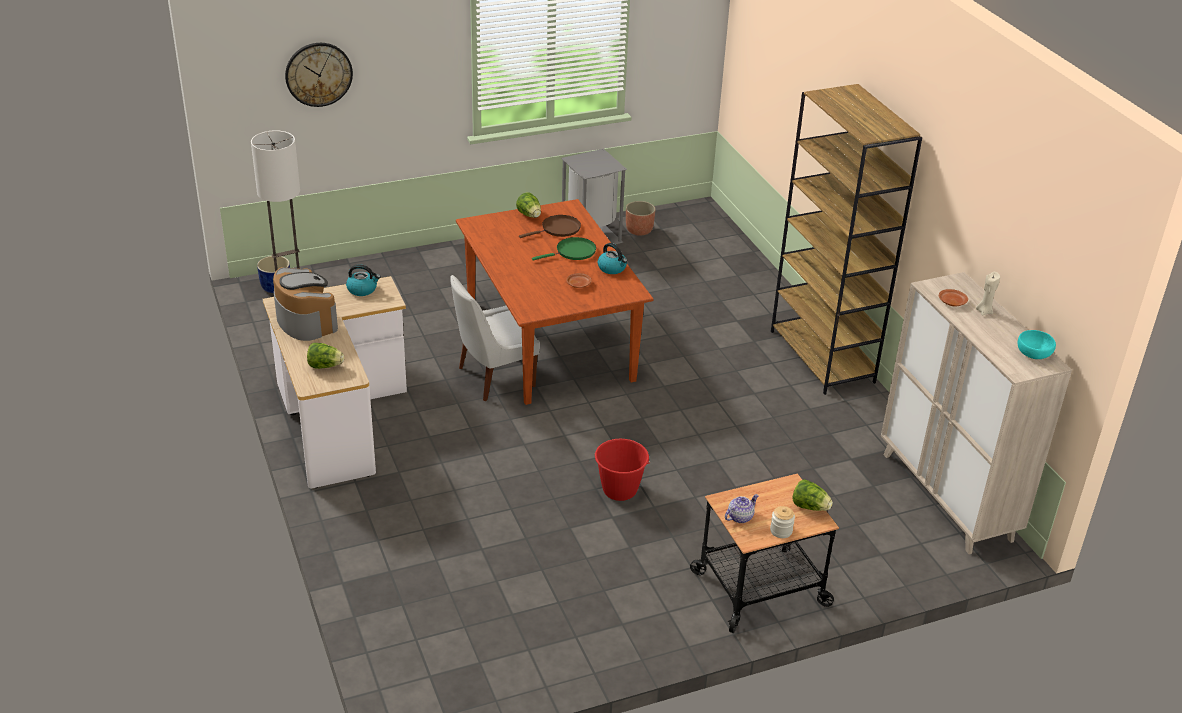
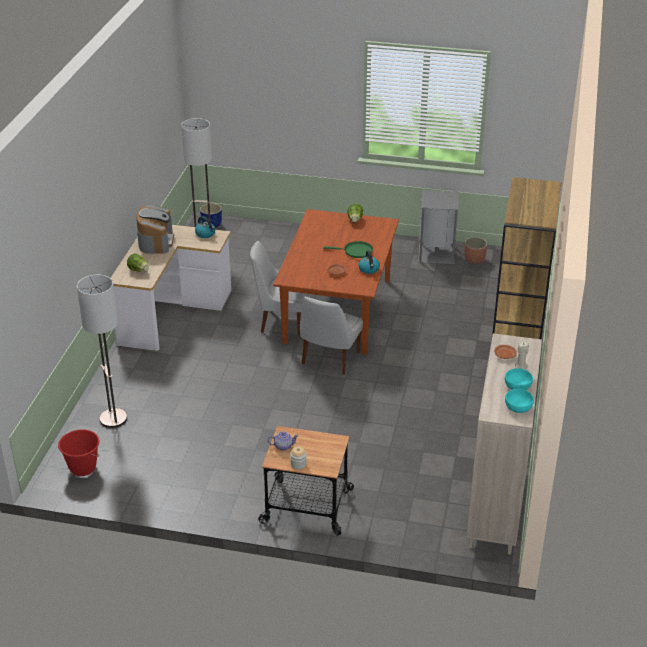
camera: 35 degrees right, 0 degrees up
(318, 74) = (256, 90): wall clock -> none
(408, 587) = (113, 419): none -> floor lamp
(558, 229) = (363, 234): brown frying pan -> none
(600, 403) = (329, 359): none -> white chair
(619, 490) = (285, 415): red bucket -> red bucket (82, 468)
(810, 507) = (333, 458): lettuce -> none
(1005, 331) = (518, 386): none -> turquoise bowl

